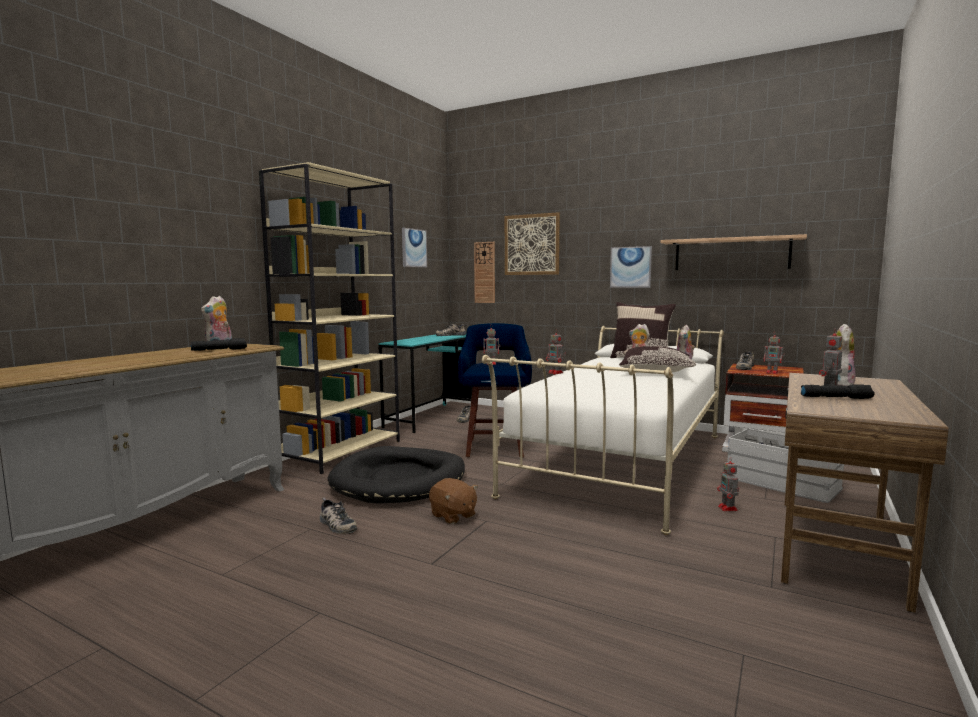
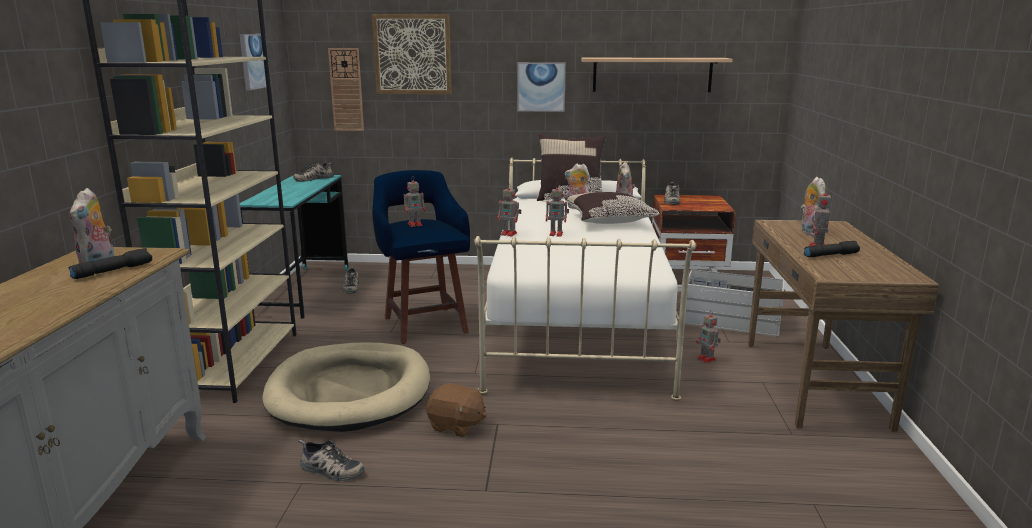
camera: 25 degrees left, 10 degrees up
(399, 480) = (350, 392): black dog bed -> beige dog bed
(773, 373) = (703, 206): toy robot -> toy robot (557, 234)

